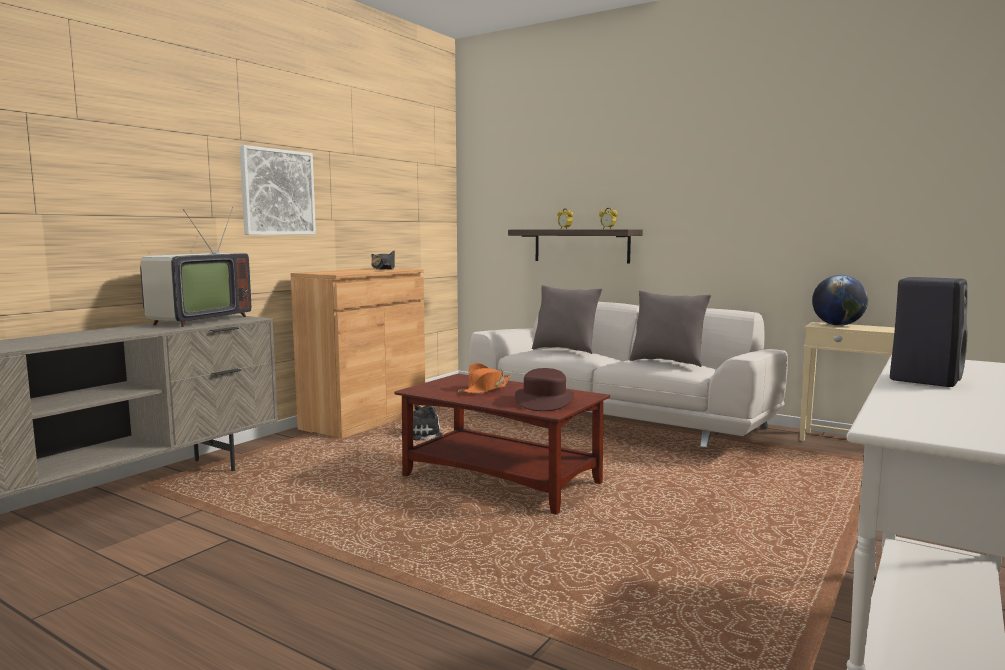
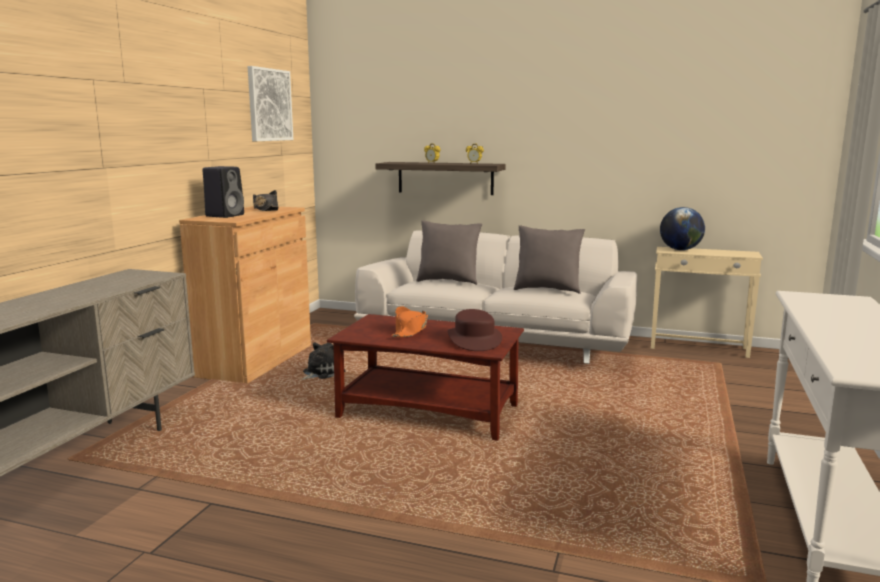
camera: 15 degrees left, 5 degrees up
(196, 320) = (106, 281): television -> none
(277, 192) = (161, 136): picture -> picture (269, 105)
(924, 379) = (827, 318): black speaker -> black speaker (225, 215)

